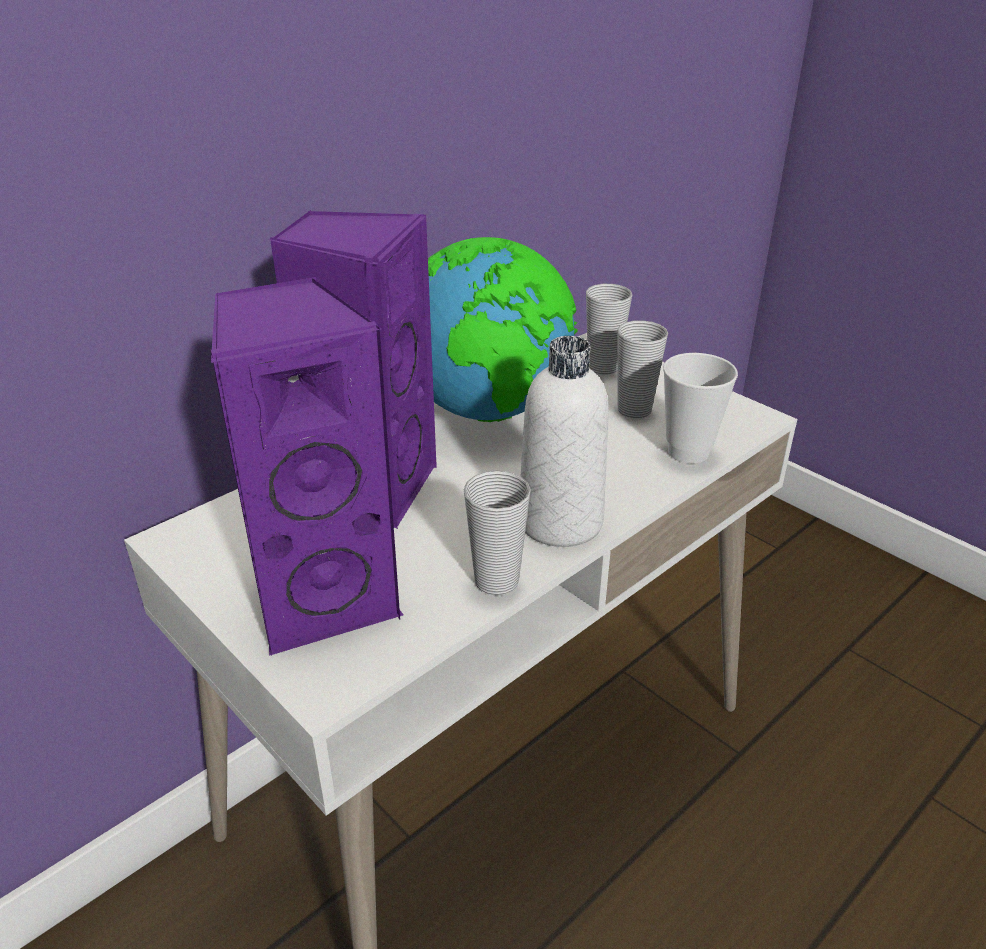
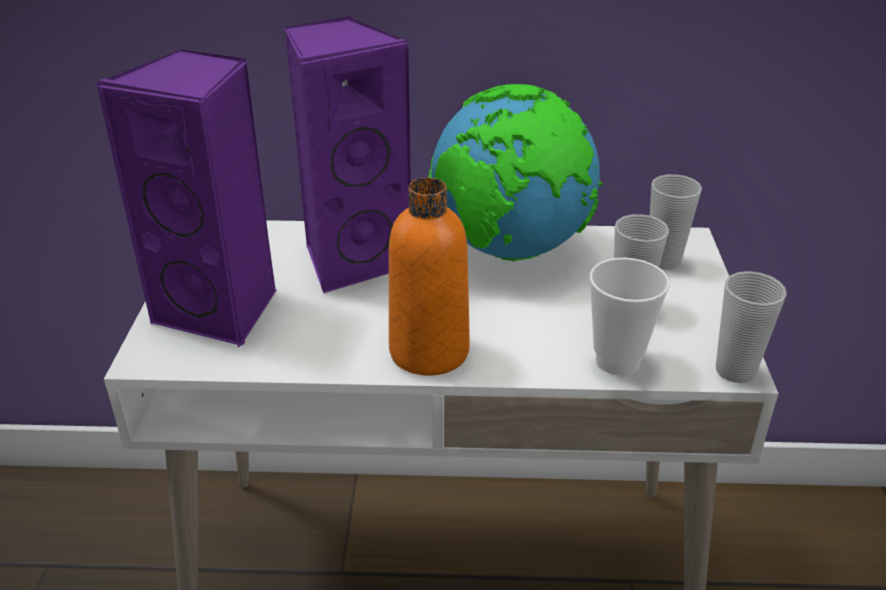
camera: 45 degrees right, 0 degrees up
(496, 581) = (325, 362): cup -> cup (735, 371)
(560, 522) = (429, 352): white bottle -> orange bottle

